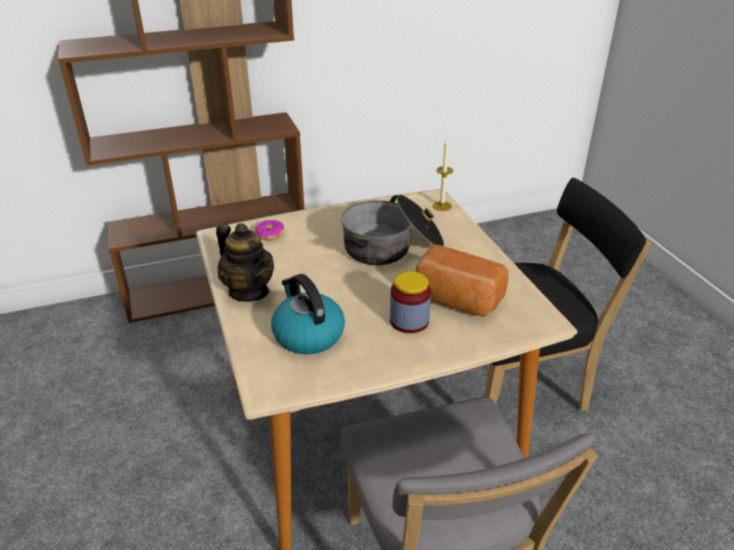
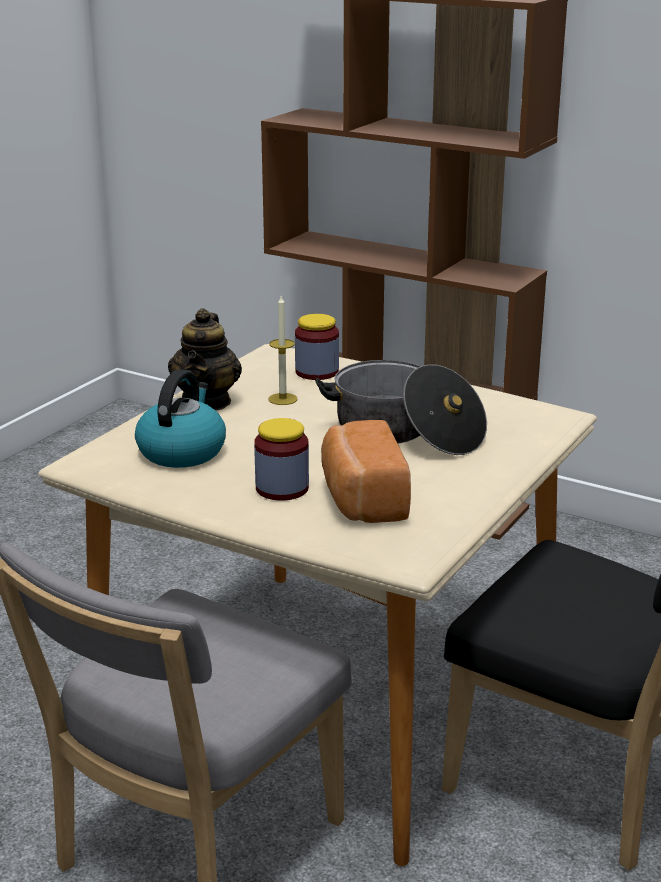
camera: 50 degrees right, 10 degrees down
(270, 234) = (317, 372): donut -> jar
(442, 206) = (549, 427): candle -> candle (282, 399)

